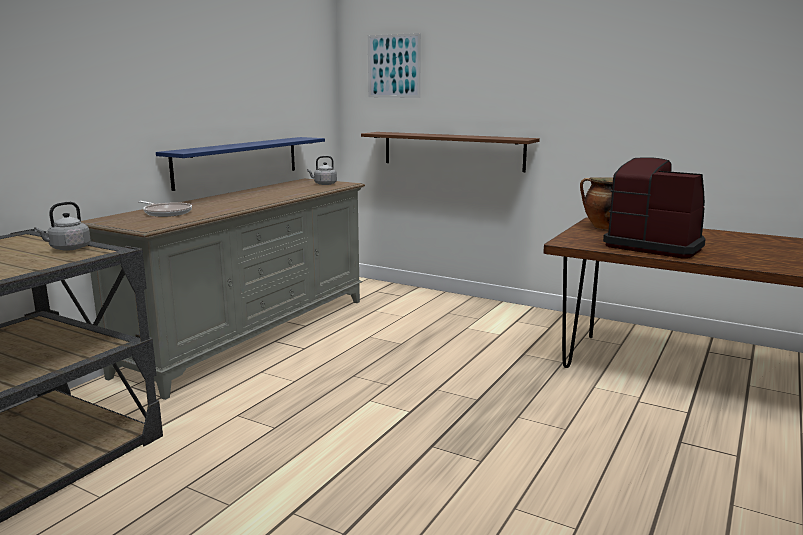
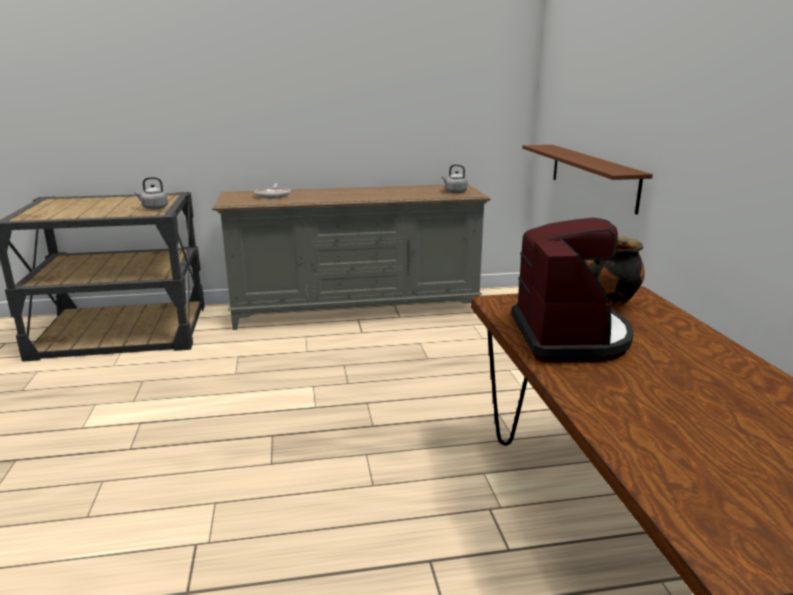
camera: 50 degrees right, 5 degrees up
(238, 161) = (386, 161): blue shelf -> none
(393, 66) = (568, 73): picture -> none

